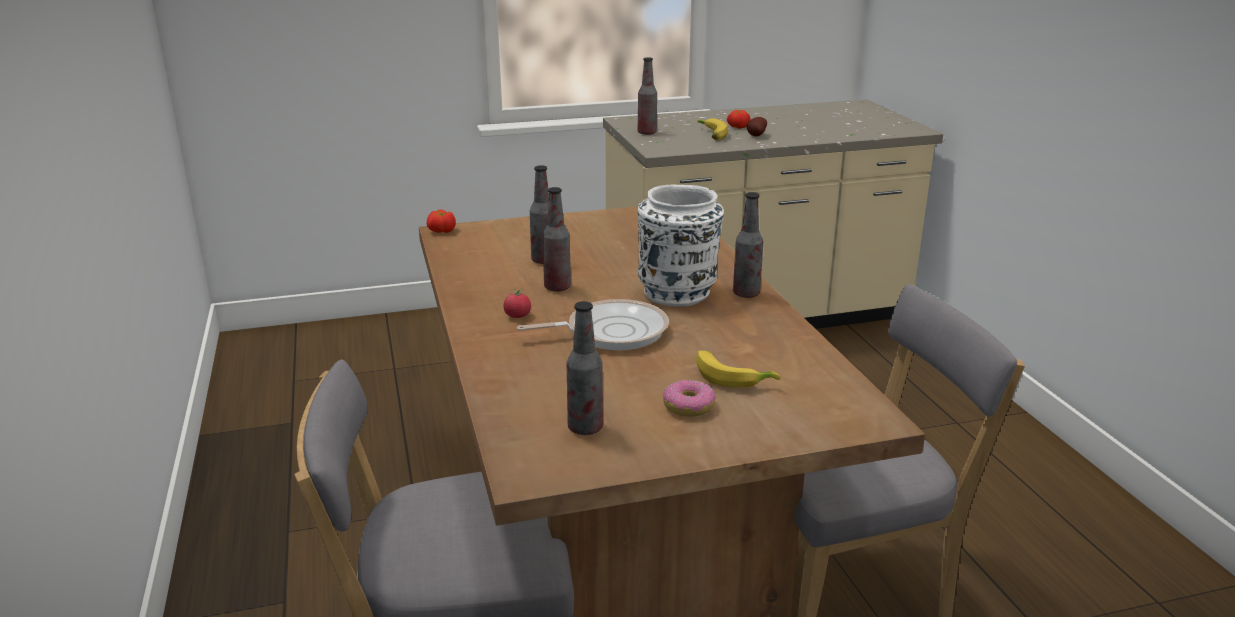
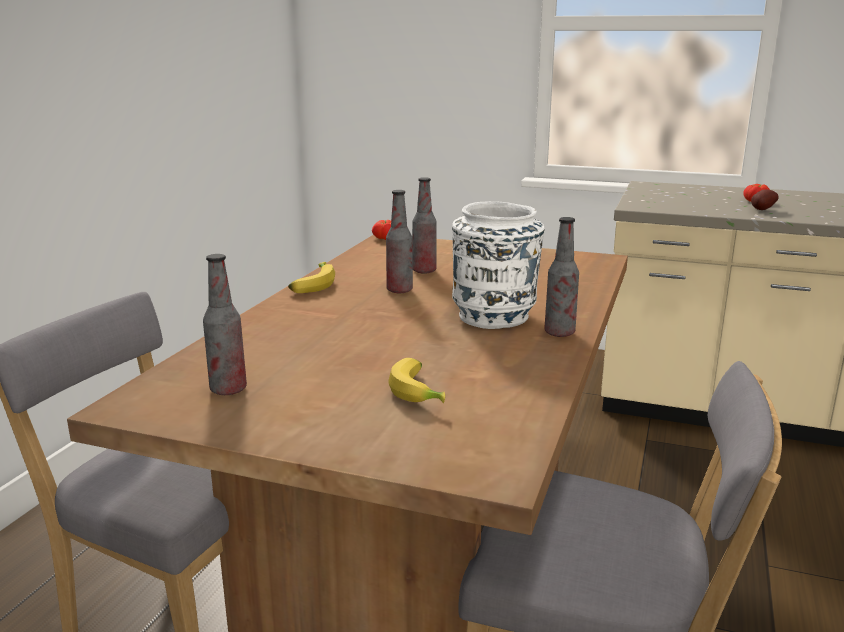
camera: 35 degrees right, 5 degrees down
(517, 316) = (332, 301): tomato -> none
(611, 332) = (382, 330): frying pan -> none
(647, 133) = (650, 194): bottle -> none
(688, 407) = (338, 402): donut -> none
(710, 135) = (712, 203): banana -> banana (312, 285)

